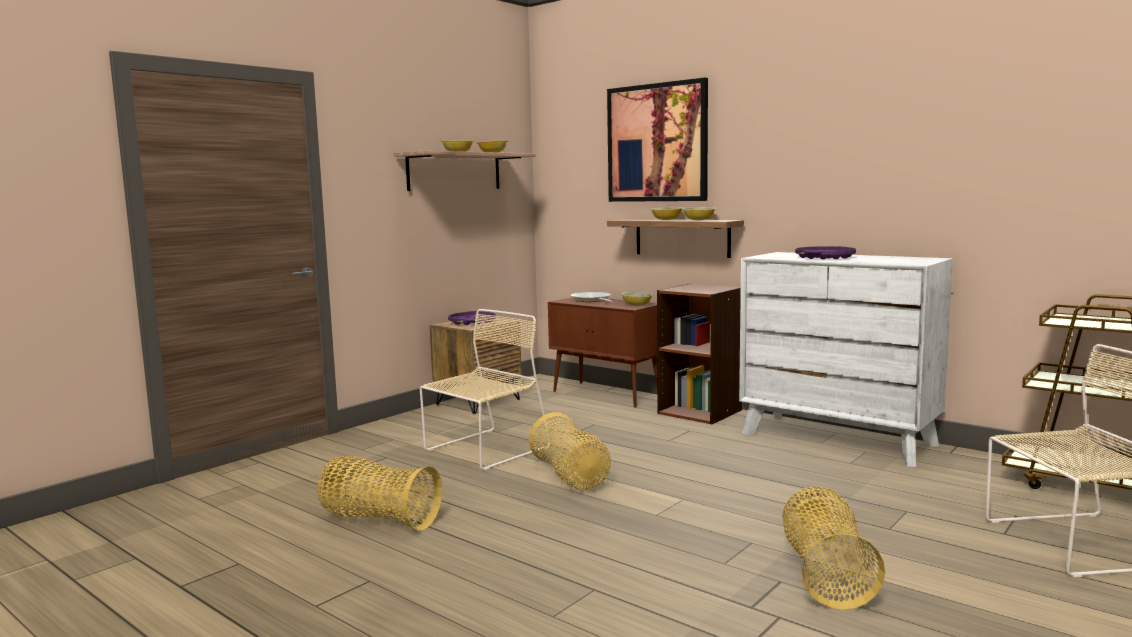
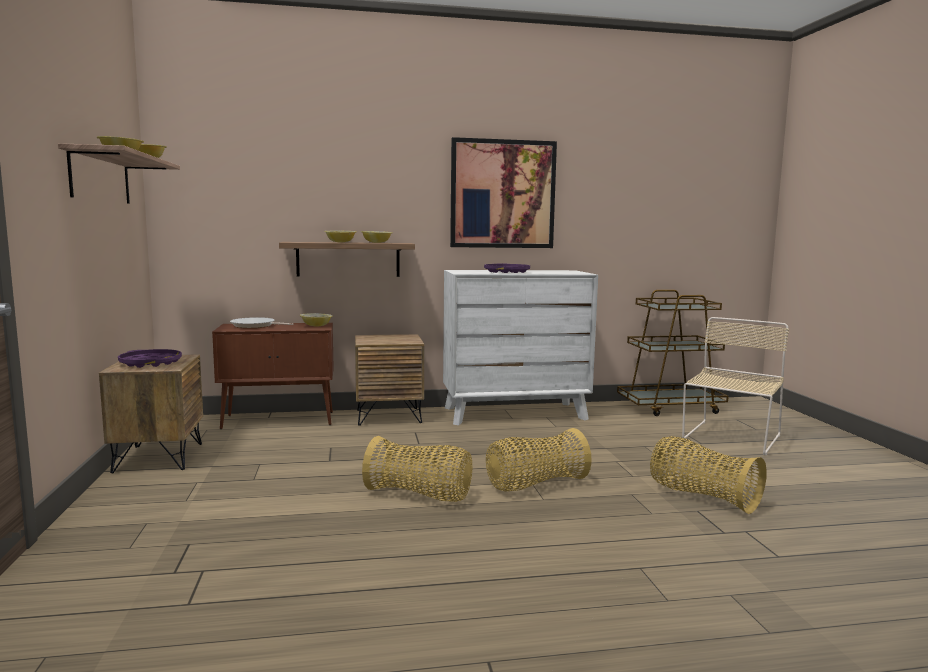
camera: 50 degrees left, 0 degrees up
(379, 519) = (346, 605): basket -> basket (535, 484)
(484, 450) = (284, 499): beige chair -> none
(657, 143) = (318, 168): picture -> picture (502, 194)
(700, 411) = (389, 416): brown bookcase -> brown nightstand

